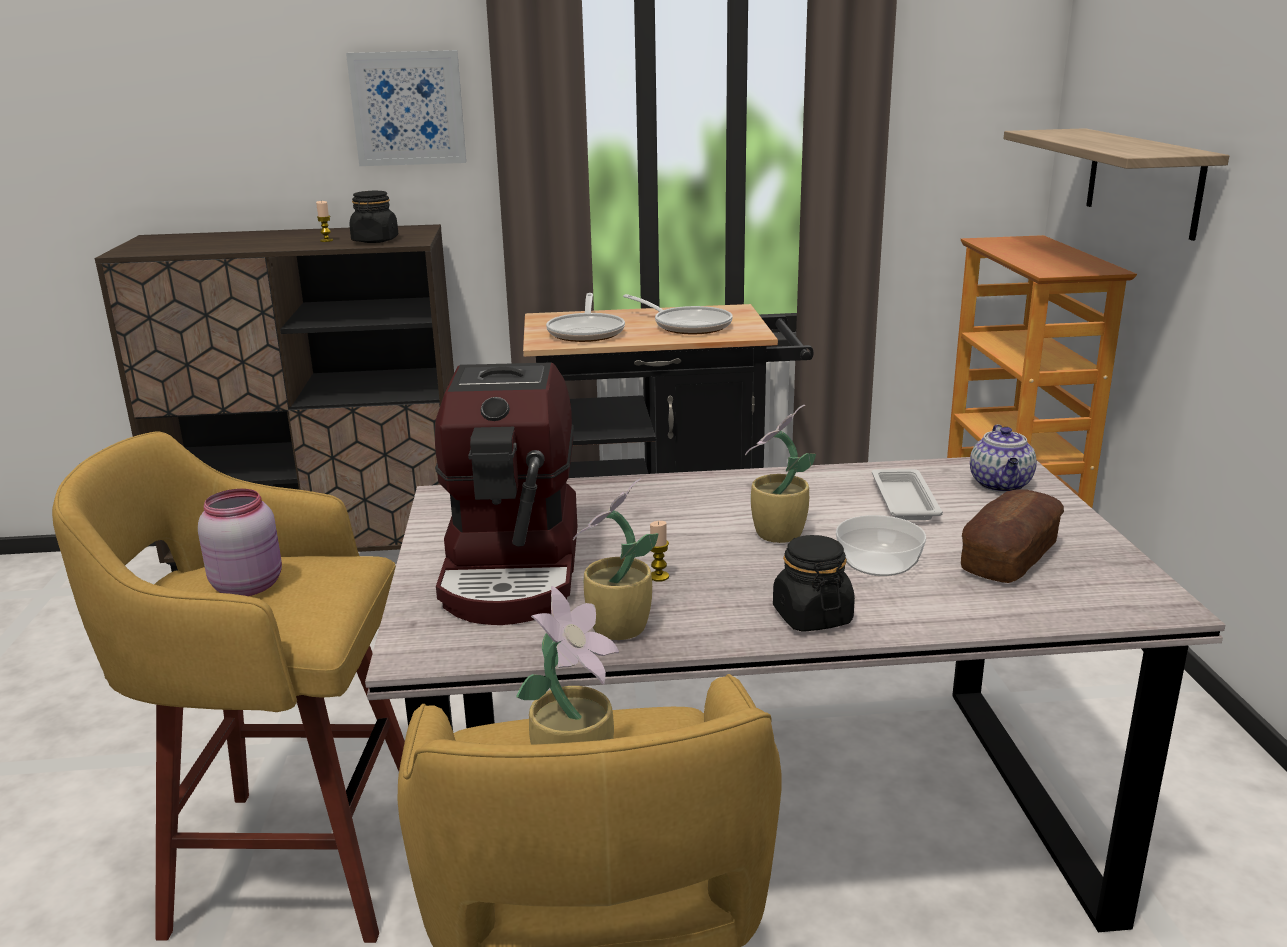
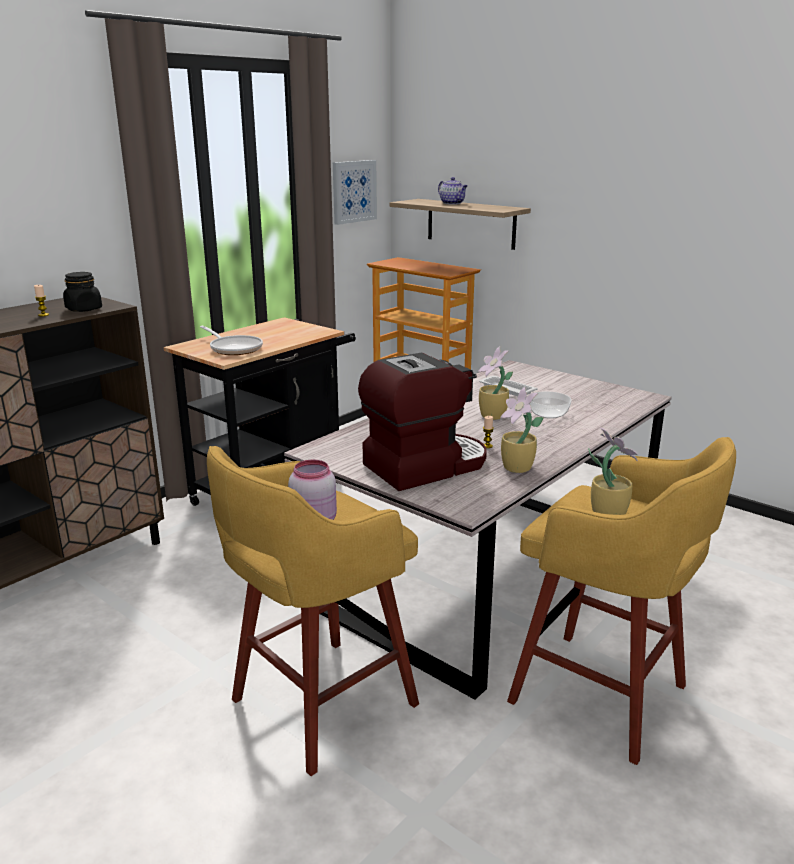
camera: 45 degrees left, 0 degrees up
(408, 108) = (56, 209): picture -> picture (353, 191)
(514, 569) = (425, 465): coffee machine -> coffee machine turned 75 degrees counterclockwise
(687, 325) = (281, 334): frying pan -> none
(811, 616) = (567, 438): black jar -> none
(1001, 485) = (525, 374): teapot -> teapot (452, 203)
(1009, 557) = (580, 397): bread -> none

